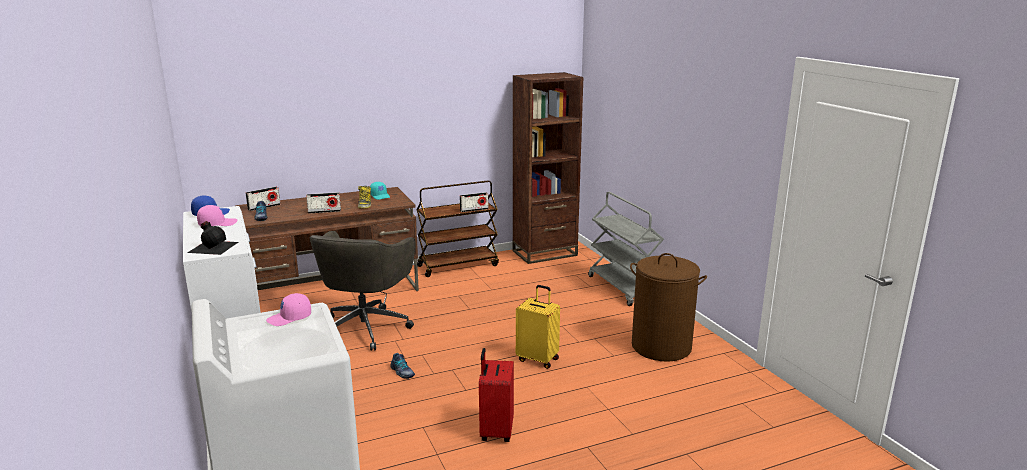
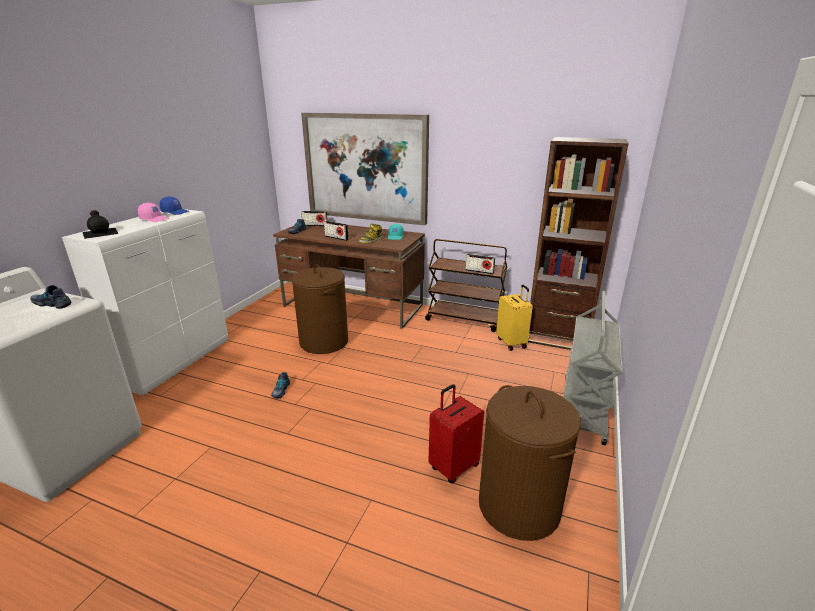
camera: 45 degrees right, 5 degrees up
(290, 318) = (52, 304): pink cap -> shoe
(320, 127) = (366, 168): none -> picture
(366, 327) = (323, 342): grey office chair -> brown laundry basket
(495, 431) = (236, 489): red suitcase -> red suitcase (453, 467)
(538, 359) = (382, 440): yellow suitcase -> yellow suitcase (512, 343)

